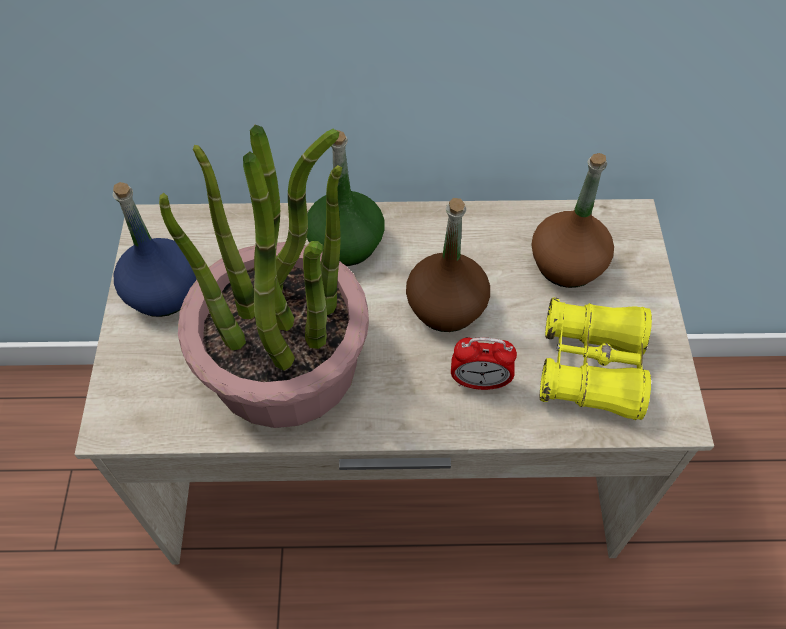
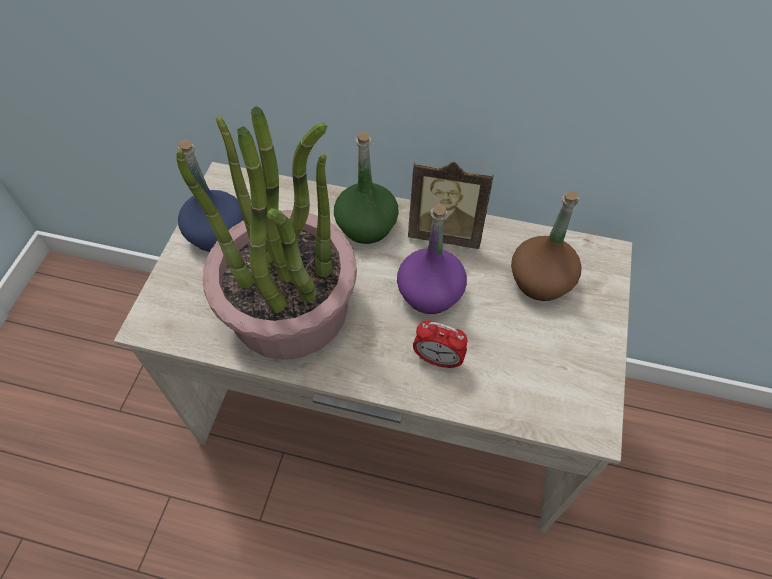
camera: 15 degrees right, 0 degrees up
(441, 231) = (445, 232): none -> picture frame
(446, 307) = (430, 293): brown bottle -> purple bottle
(591, 367) = (534, 369): yellow binoculars -> none

